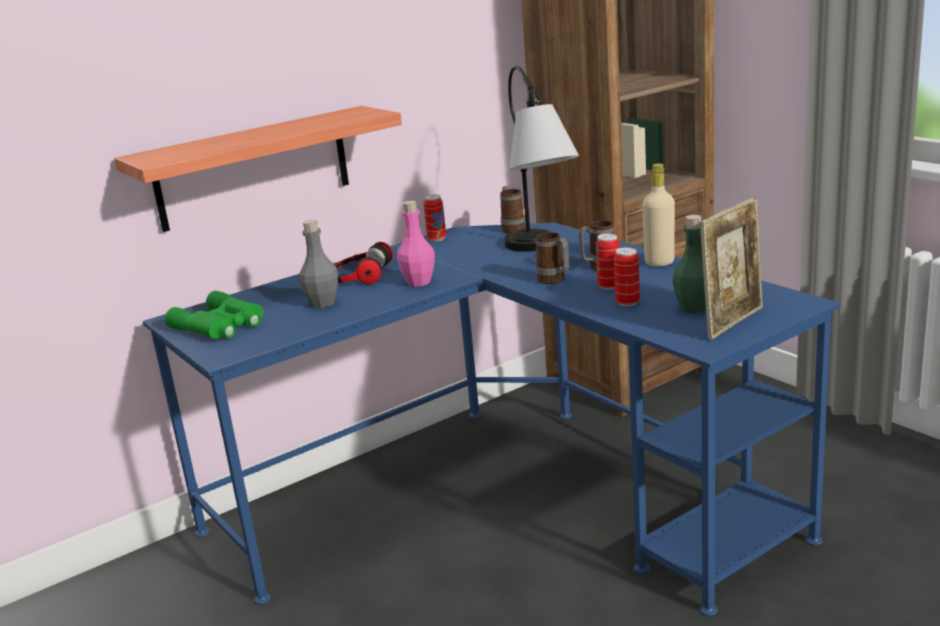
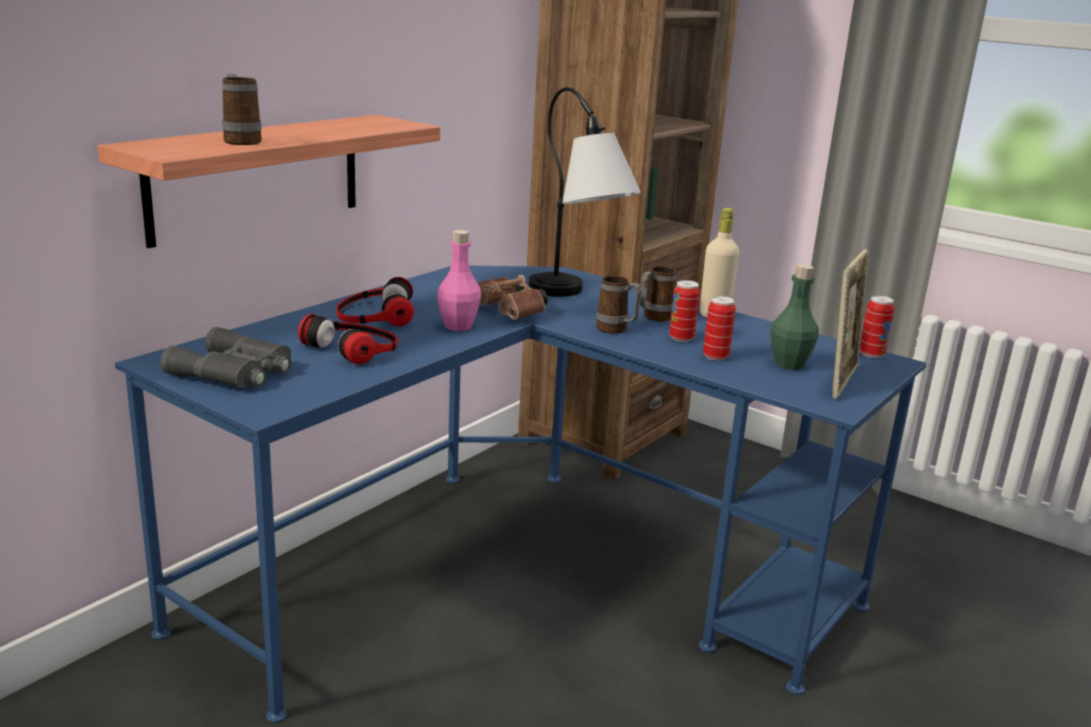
camera: 20 degrees left, 0 degrees up
(220, 326) = (235, 372): green binoculars -> grey binoculars
(323, 303) = (354, 347): grey bottle -> headphones
(437, 239) = (443, 278): can -> can (871, 354)
(471, 268) = (510, 313): none -> brown binoculars
(512, 228) = (523, 270): mug -> mug (241, 140)

